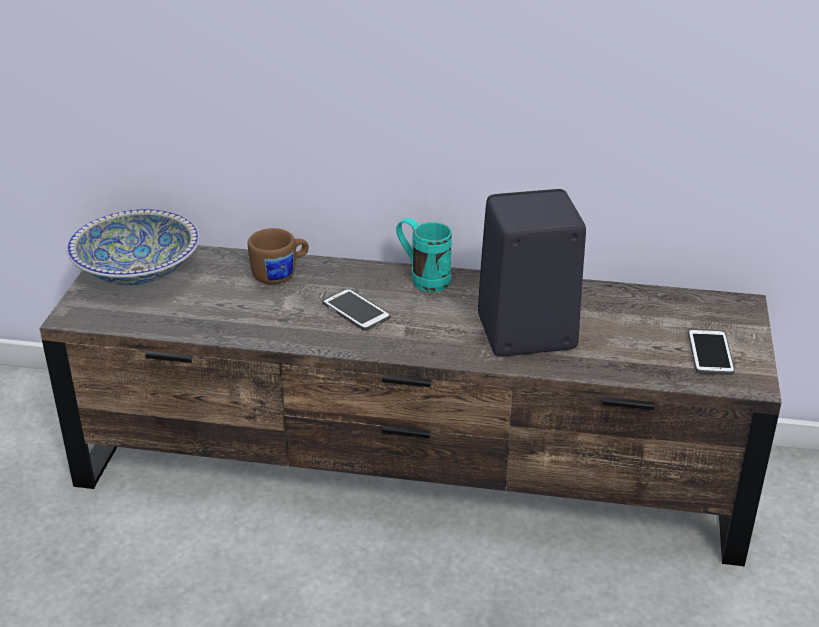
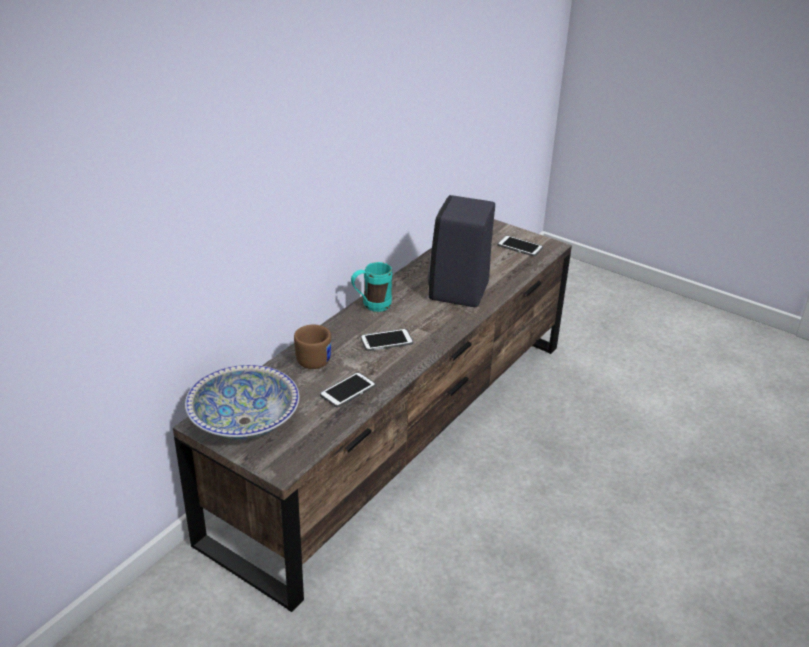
camera: 65 degrees left, 0 degrees up
(234, 314) = (348, 390): none -> phone

